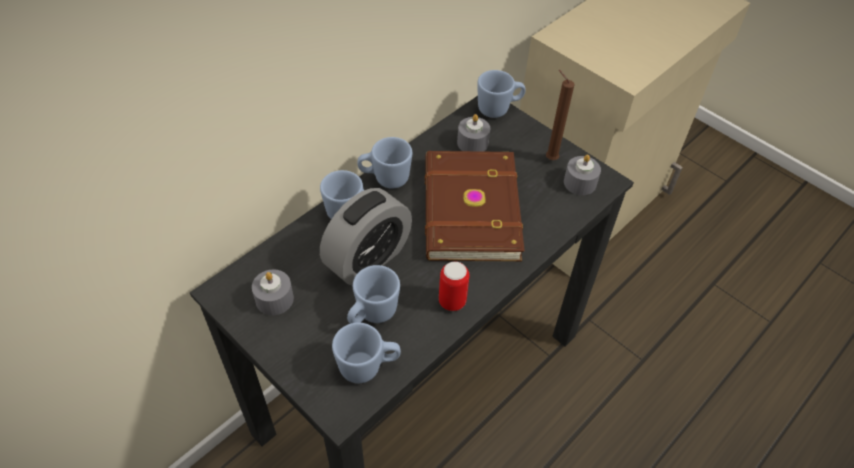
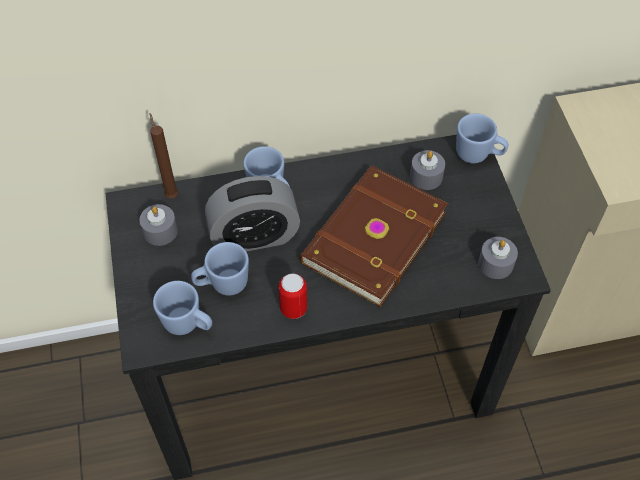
camera: 35 degrees right, 5 degrees up
(385, 178) = (322, 173): blue mug -> none
(549, 158) = (486, 226): brown candle -> brown candle (171, 194)

